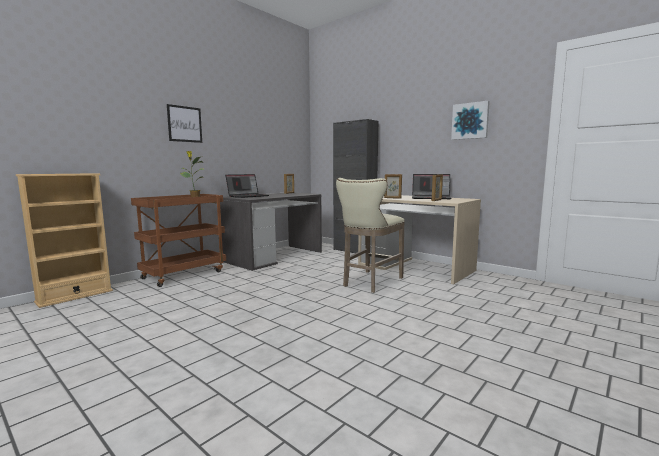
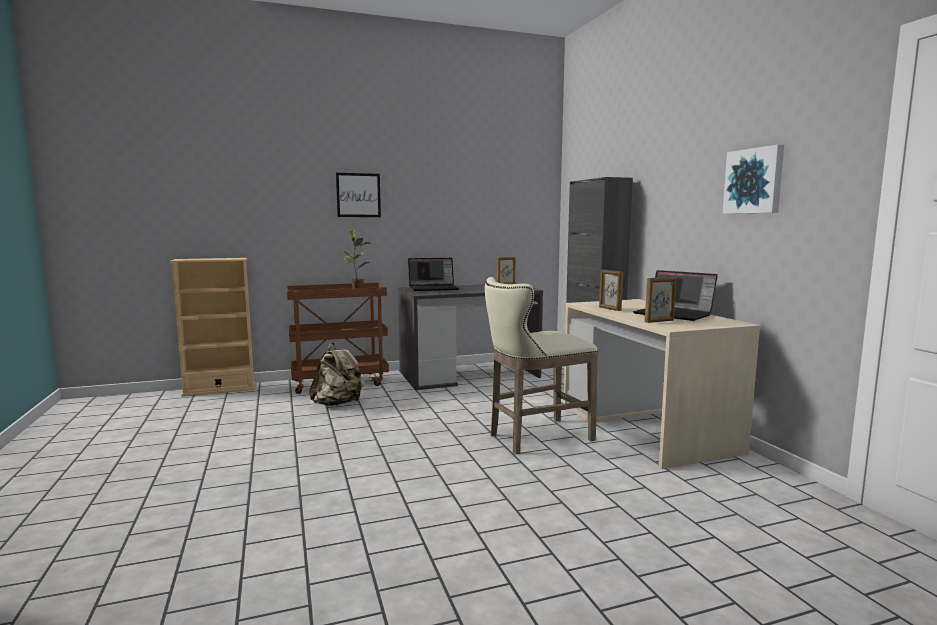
camera: 30 degrees right, 0 degrees up
(207, 288) = (338, 404): none -> beige backpack

